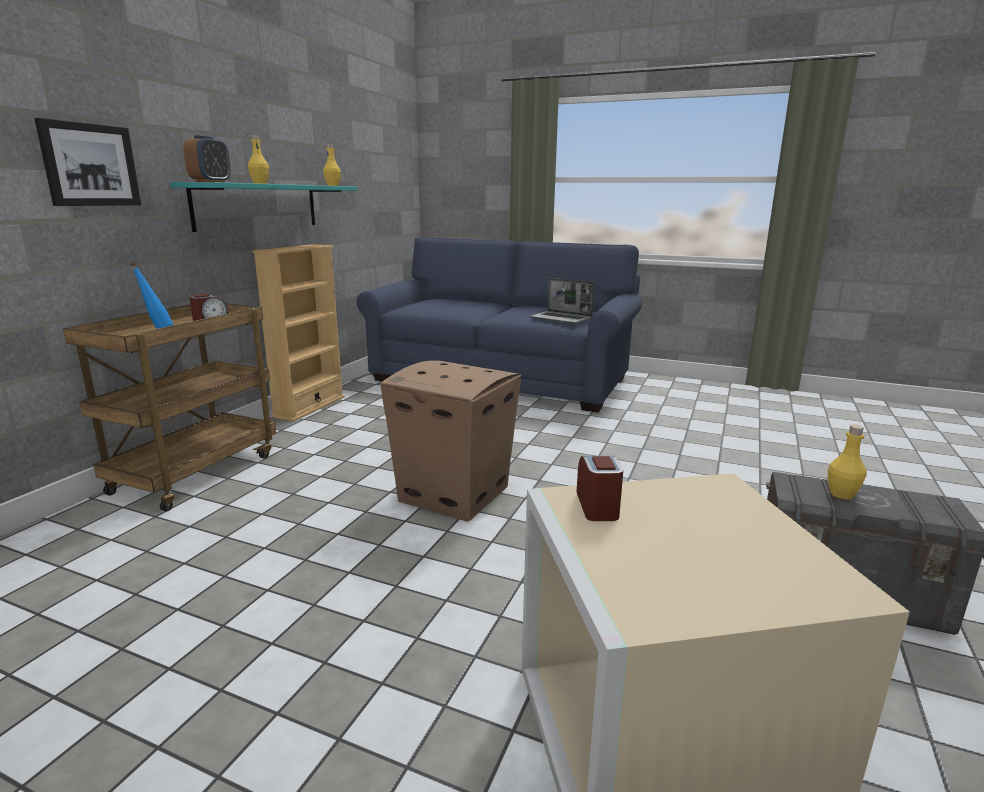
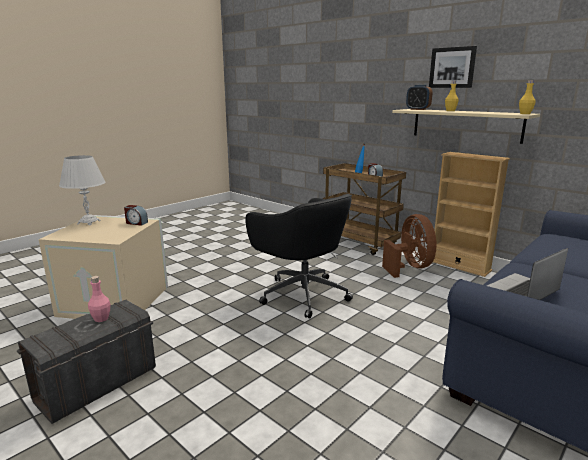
camera: 110 degrees right, 0 degrees up
(90, 165) = (374, 101): picture -> picture (452, 67)
(258, 206) = (465, 125): turquoise shelf -> beige shelf
(322, 431) = (409, 267): none -> brown fan
(455, 494) = (302, 294): cardboard box -> black office chair
(686, 596) = (88, 222): none -> white table lamp
(842, 494) = (101, 318): yellow bottle -> pink bottle

